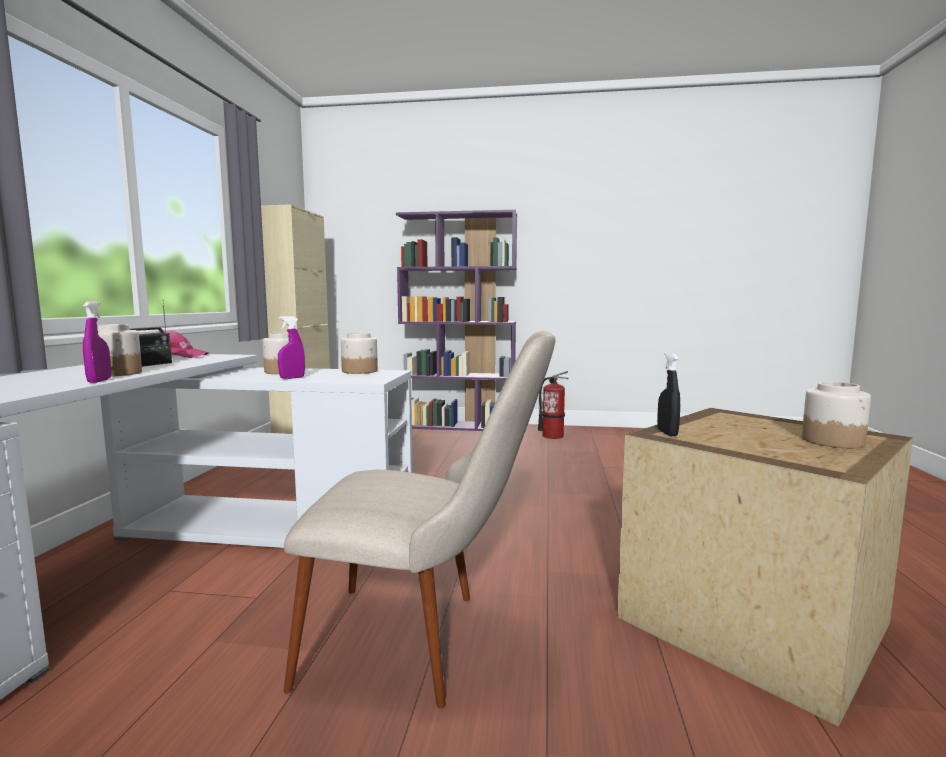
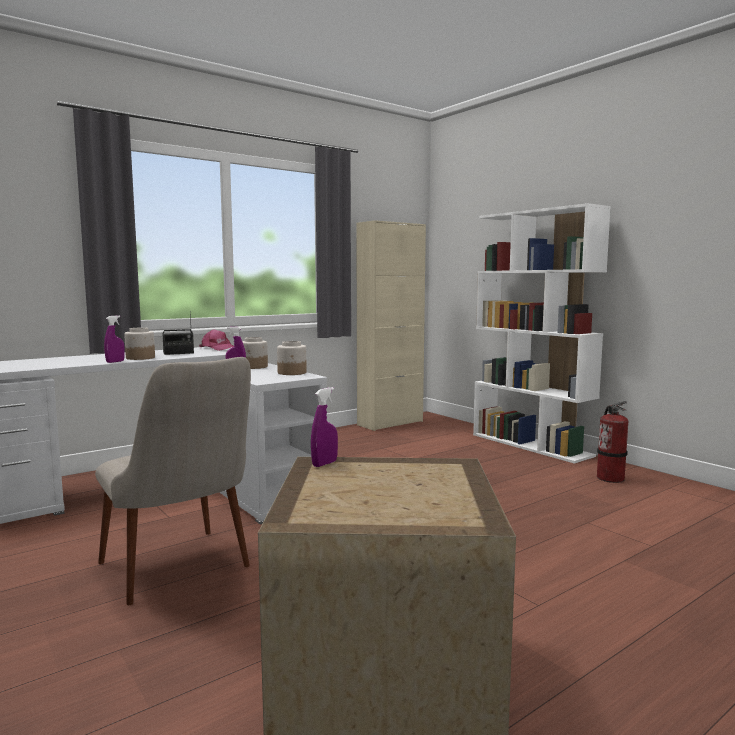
camera: 45 degrees right, 0 degrees up
(459, 426) = (531, 445): purple bookcase -> white bookcase
(667, 433) = (324, 464): black spray bottle -> purple spray bottle
(832, 441) = (410, 509): jar -> none

